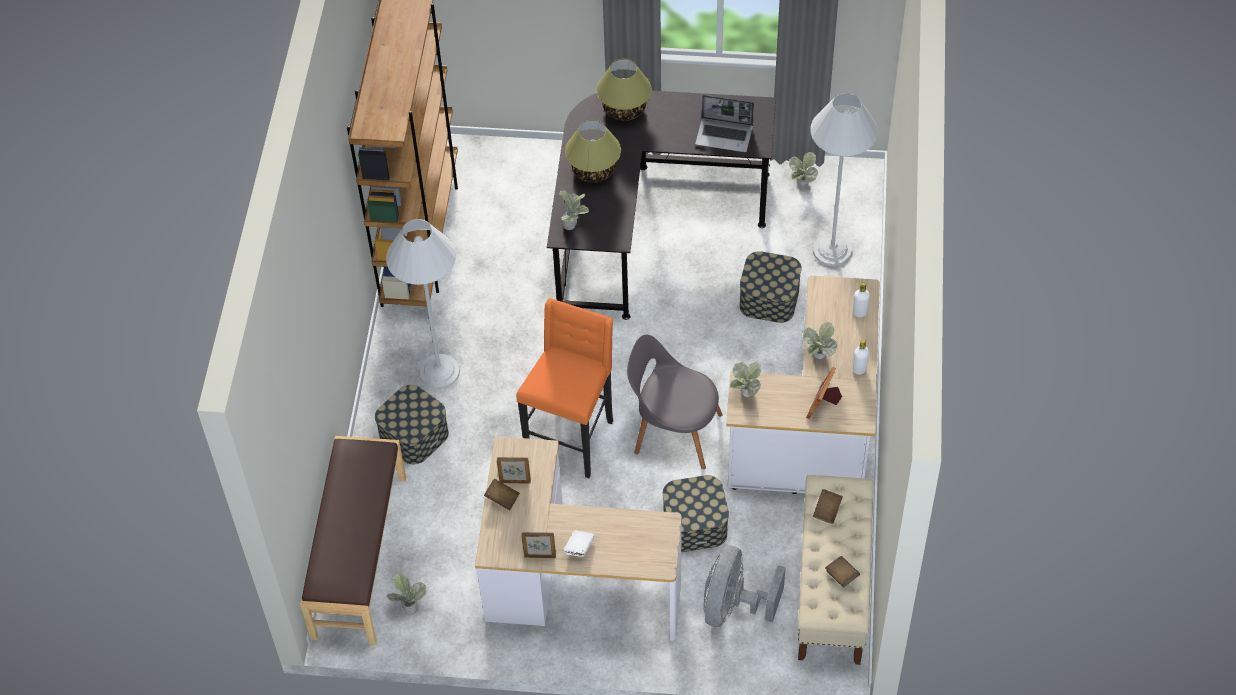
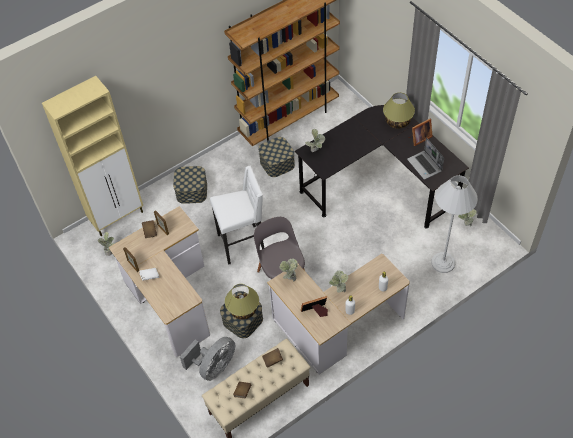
camera: 50 degrees right, 0 degrees up
(358, 556) = (118, 217): brown bench -> beige cabinet
(439, 372) = (230, 175): white floor lamp -> none
(571, 438) = (242, 243): orange stool -> white stool
(593, 170) = (352, 136): table lamp -> table lamp (243, 310)
(676, 109) = (419, 138): none -> picture frame
(733, 606) = (214, 367): grey fan -> grey fan turned 150 degrees clockwise
(769, 298) = (390, 258): storage box -> storage box (277, 163)

